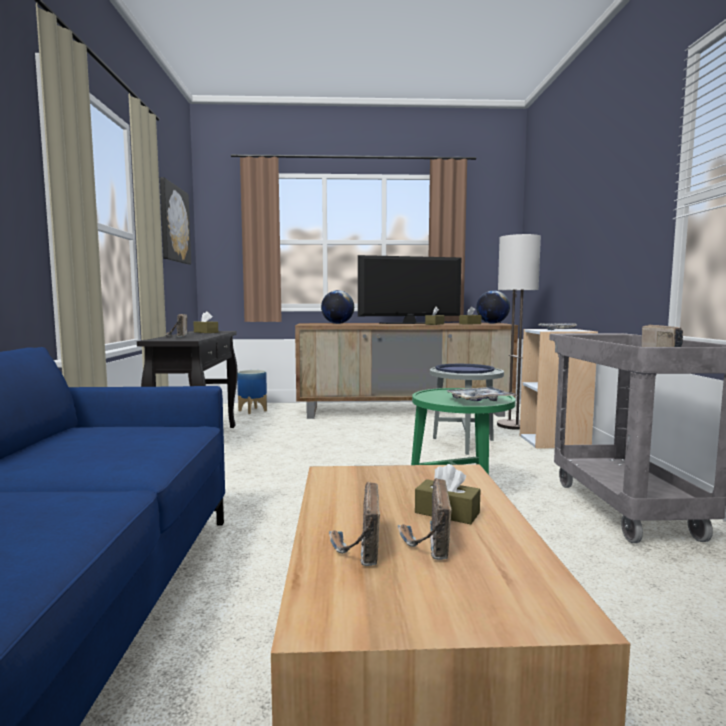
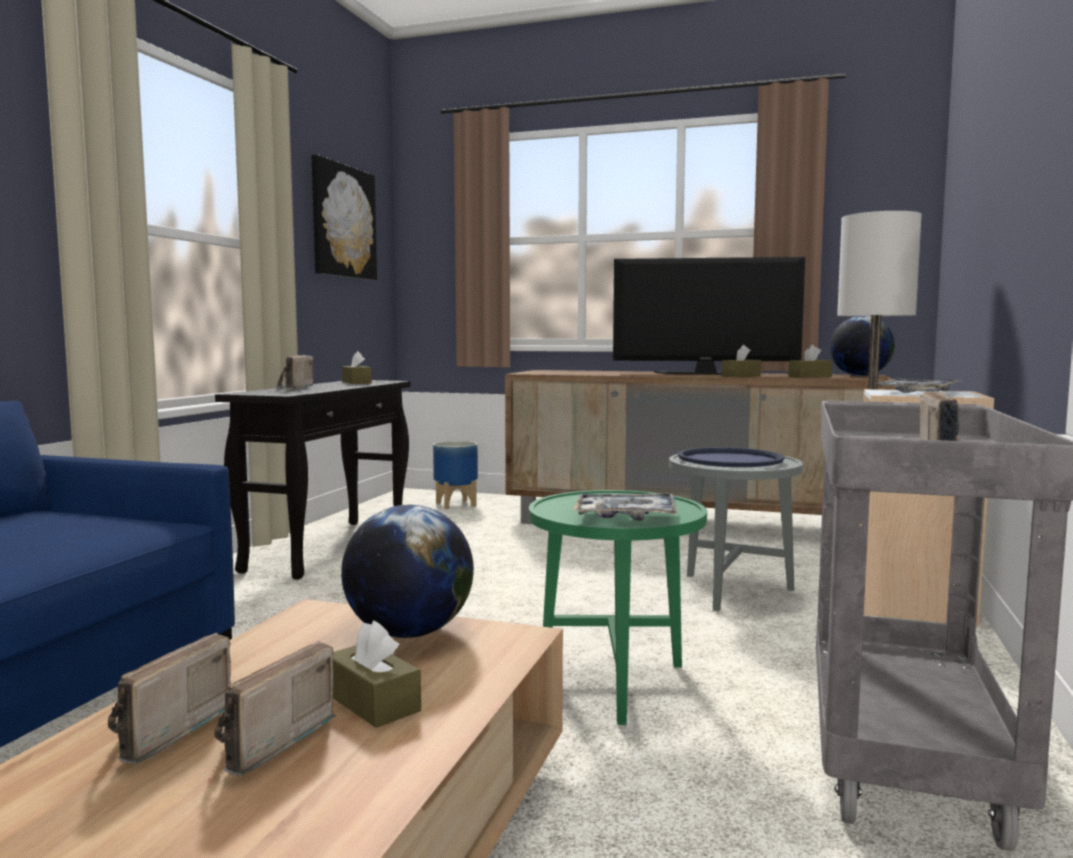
camera: 20 degrees right, 0 degrees up
(337, 323) = (584, 372): globe -> globe (409, 633)

